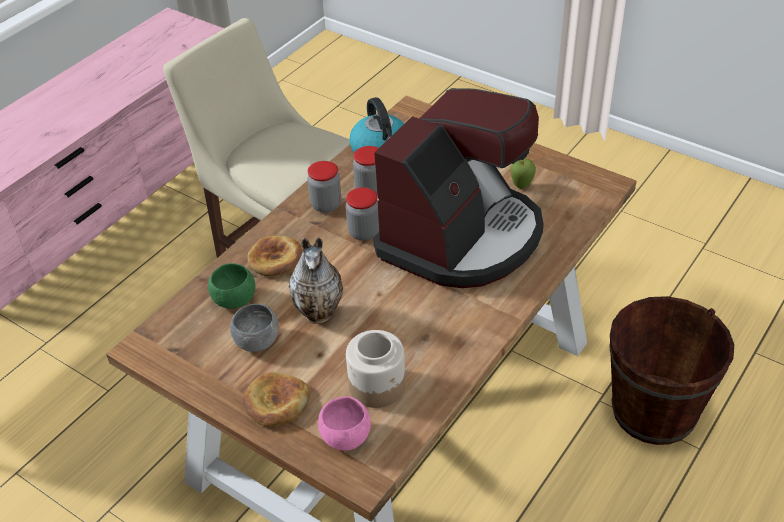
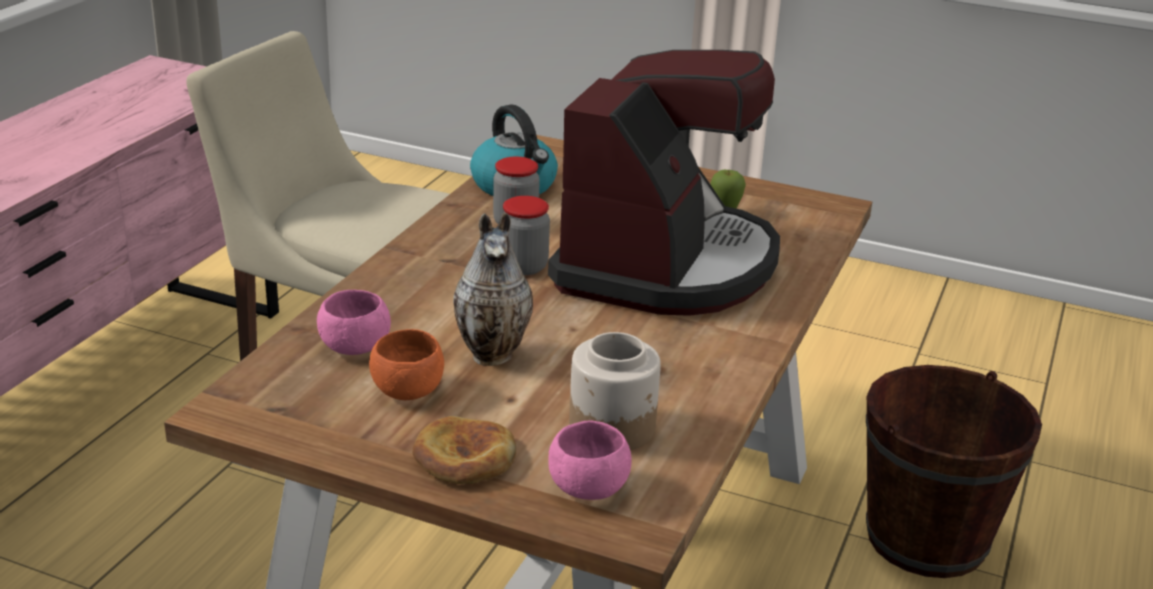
camera: 15 degrees left, 15 degrees down
(234, 299) = (354, 347): green bowl -> pink bowl
(257, 341) = (407, 390): grey bowl -> orange bowl
(276, 259) = (403, 301): bread -> none
(326, 205) = (457, 241): jar -> none

